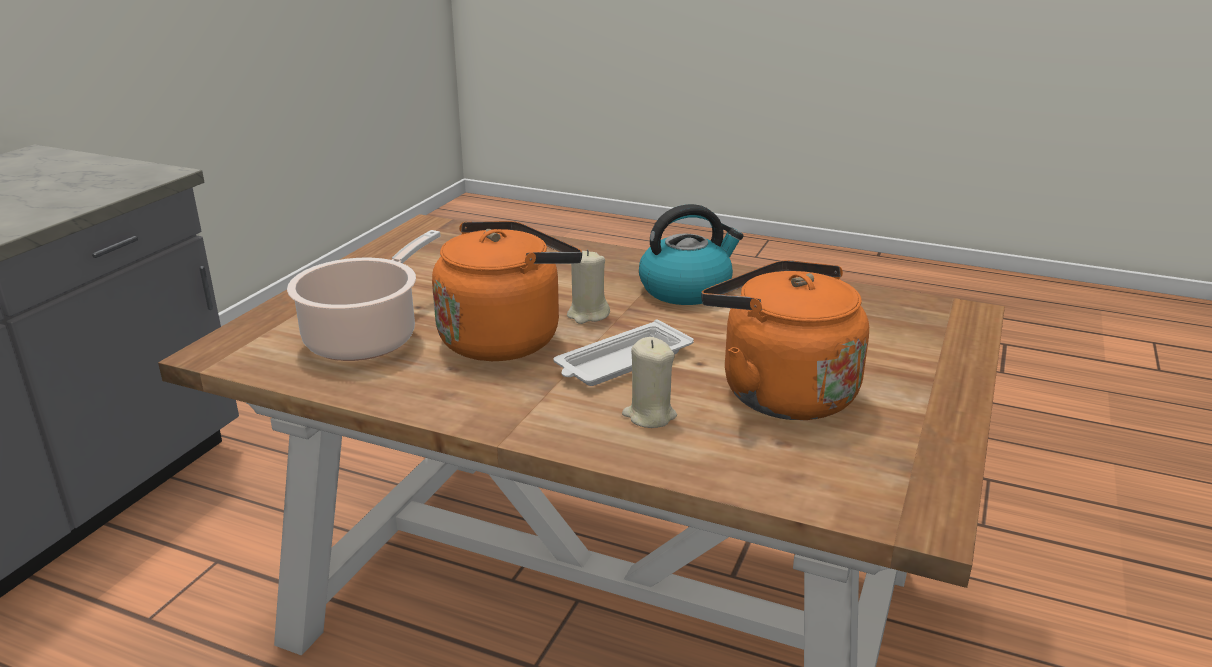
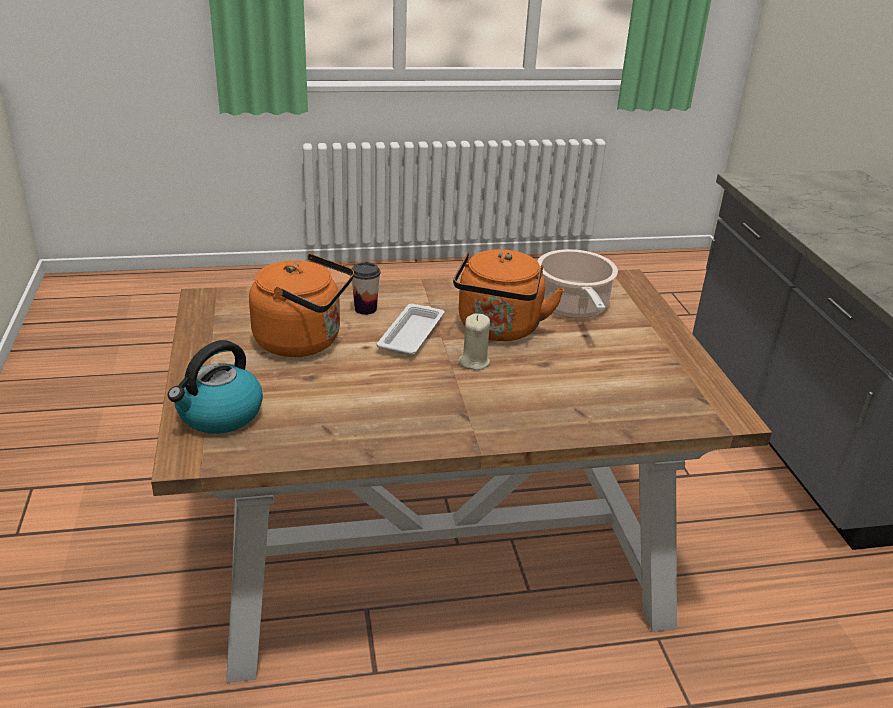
camera: 145 degrees right, 5 degrees up
(649, 415) = (365, 309): beige candle -> cup
(686, 289) = (432, 409): kettle -> kettle (219, 415)

